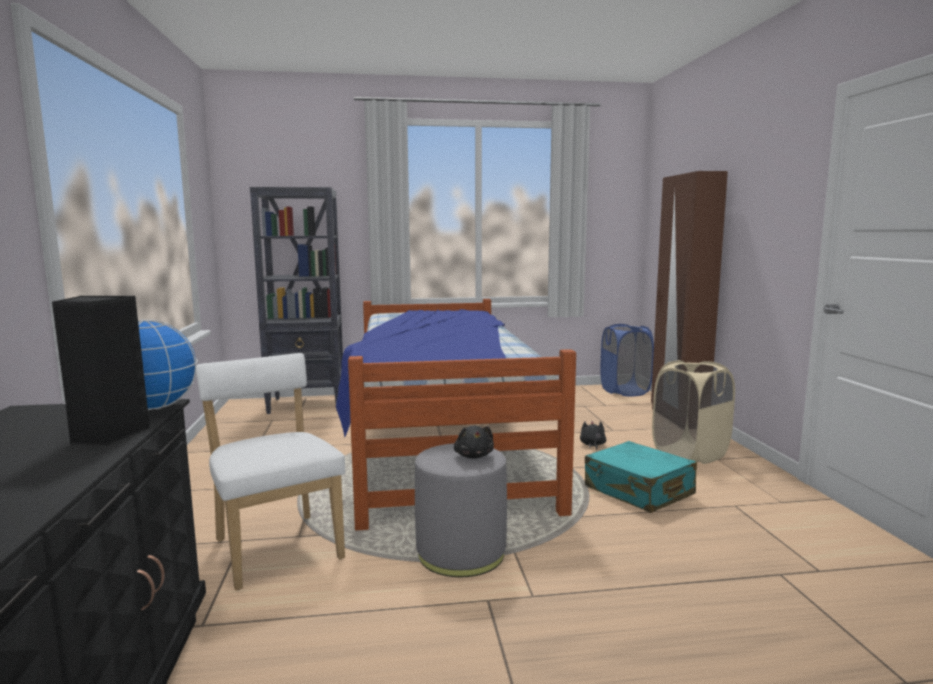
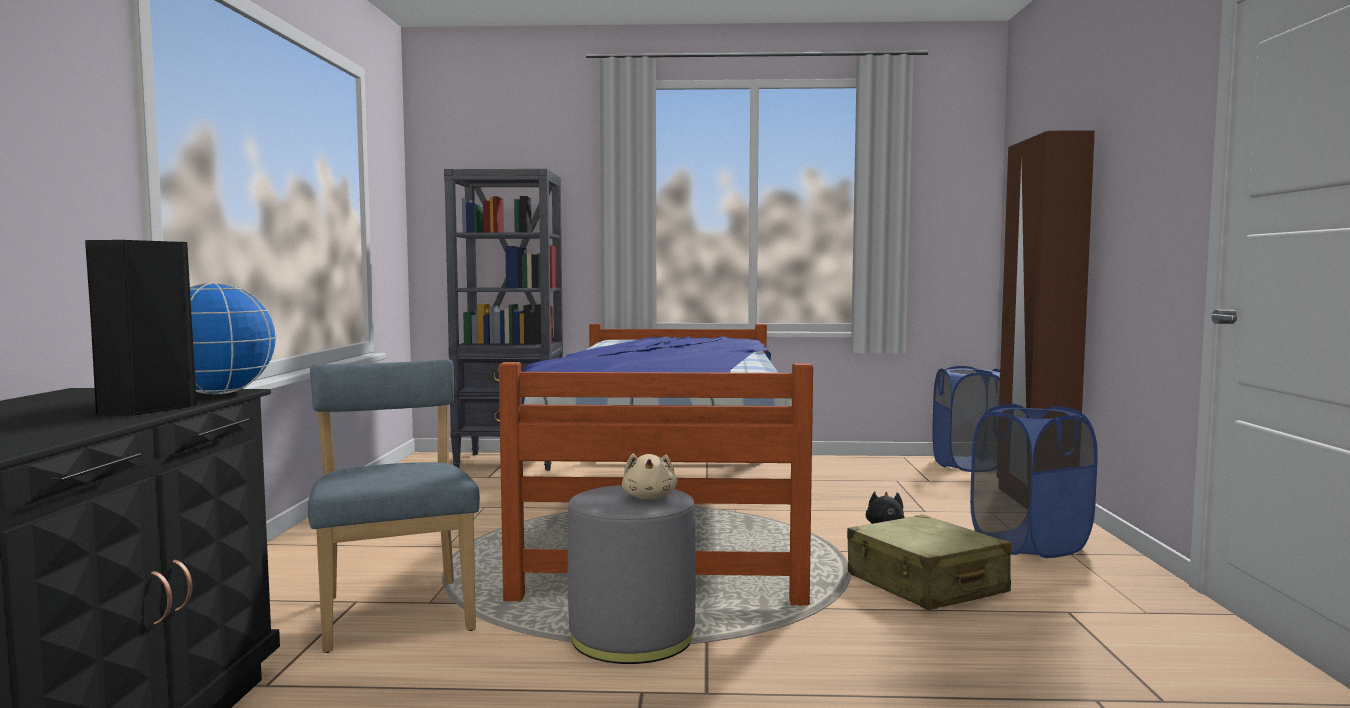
camera: 10 degrees right, 5 degrees down
(276, 546) = (396, 611): white chair -> blue chair
(474, 456) = (650, 497): black plush toy -> beige plush toy
(638, 491) = (925, 584): turquoise suitcase -> beige suitcase
(690, 453) = (1029, 545): beige laundry basket -> blue laundry basket

